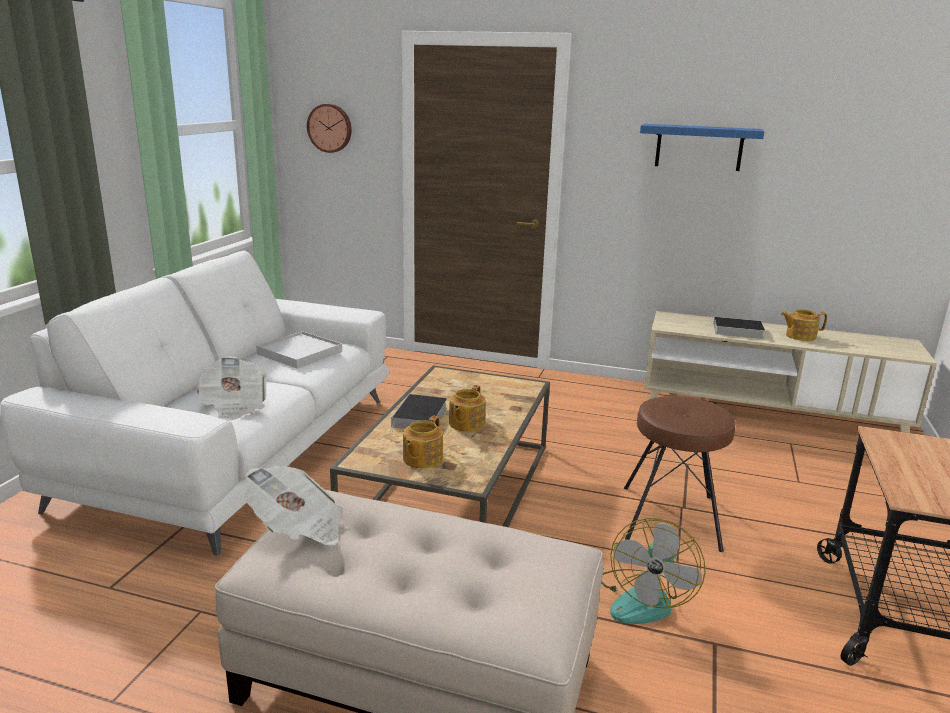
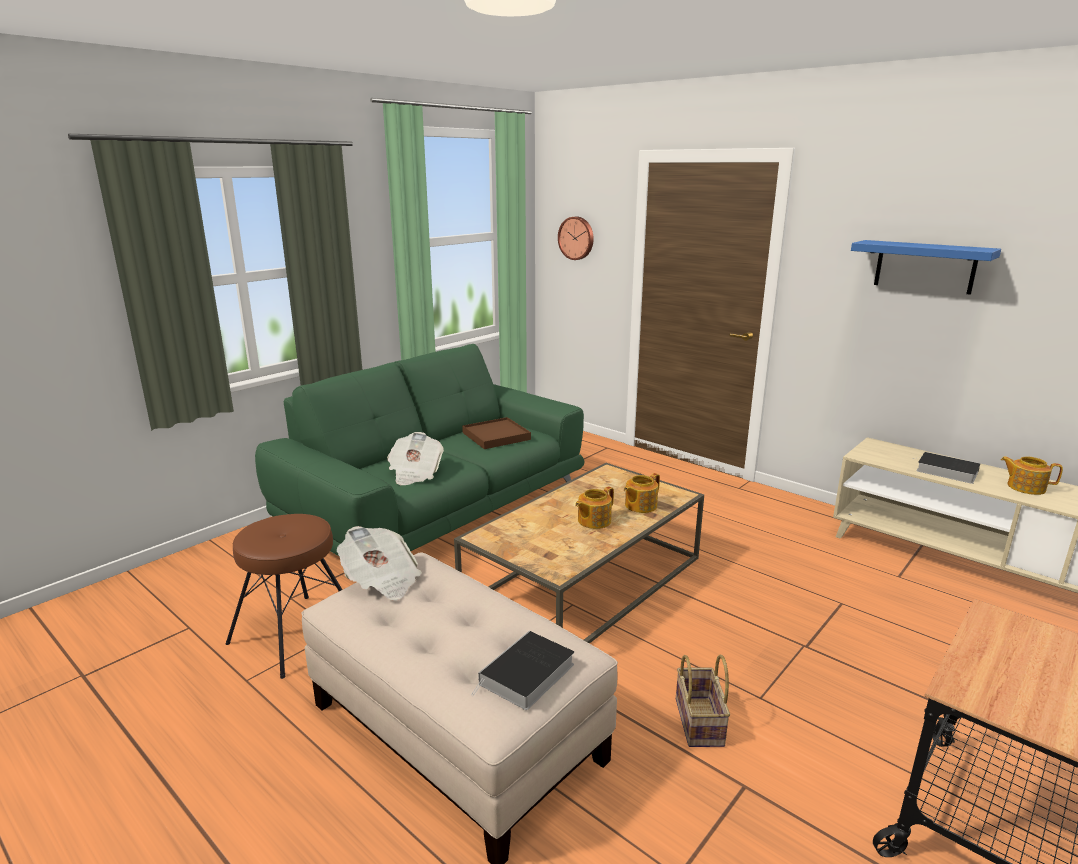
camera: 25 degrees right, 0 degrees up
(236, 449) = (436, 509): white sofa -> green sofa
(300, 353) = (496, 436): white tray -> brown tray
(419, 418) = (557, 508): book -> book (526, 676)
(421, 459) = (531, 545): teapot -> teapot (640, 505)
(644, 599) = (701, 723): fan -> basket
(671, 517) = (785, 653): brown stool -> brown stool (297, 634)

